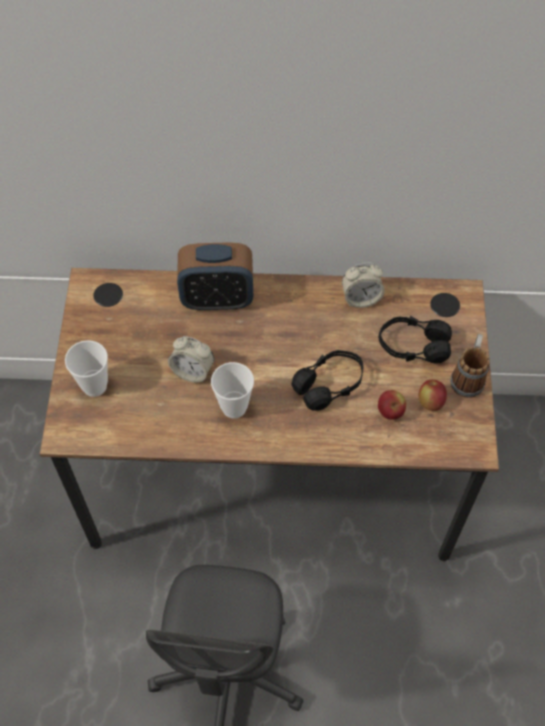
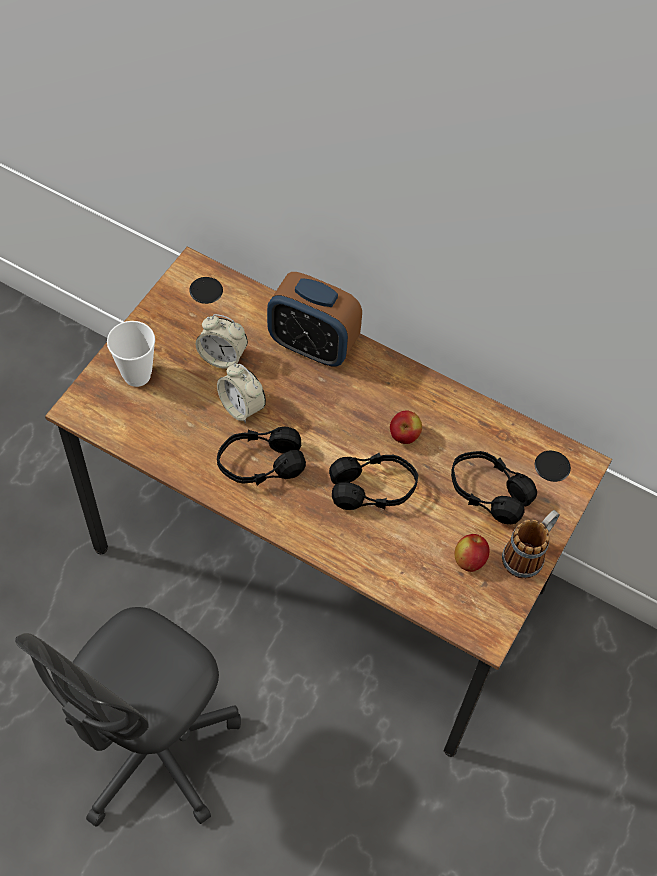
camera: 25 degrees right, 0 degrees up
(234, 407) = (260, 464): cup -> black headphones
(361, 298) = (464, 415): alarm clock -> alarm clock (222, 357)
(390, 411) = (419, 548): apple -> apple (404, 436)

